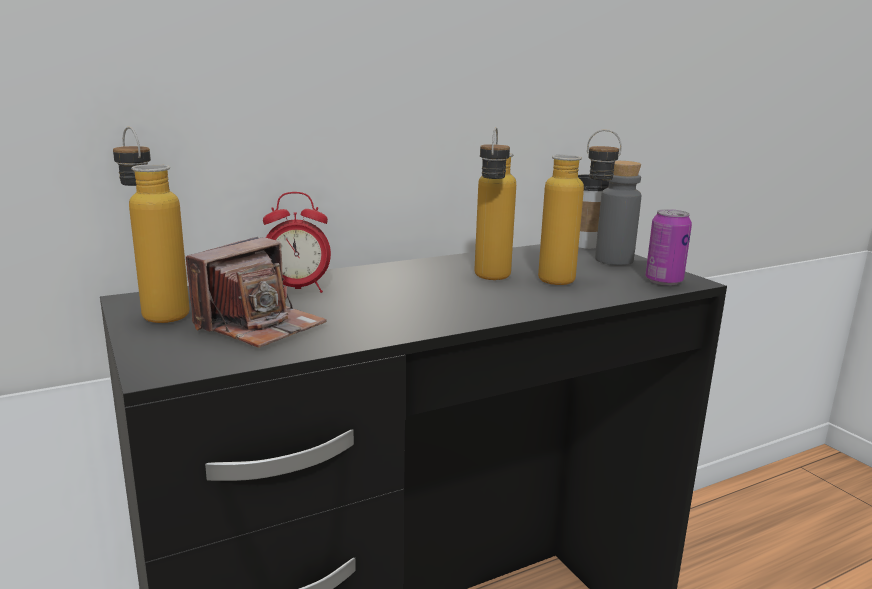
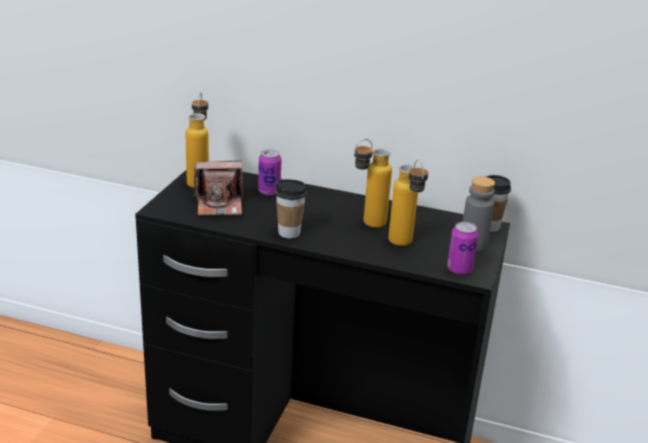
camera: 45 degrees right, 10 degrees up
(298, 290) = (269, 191): alarm clock -> can
(432, 318) = (289, 233): none -> cup

